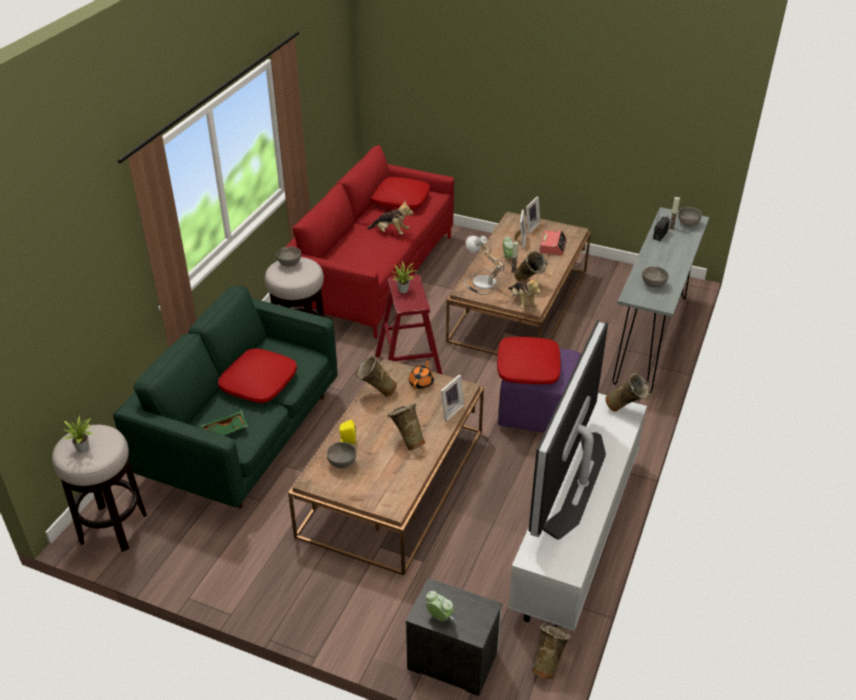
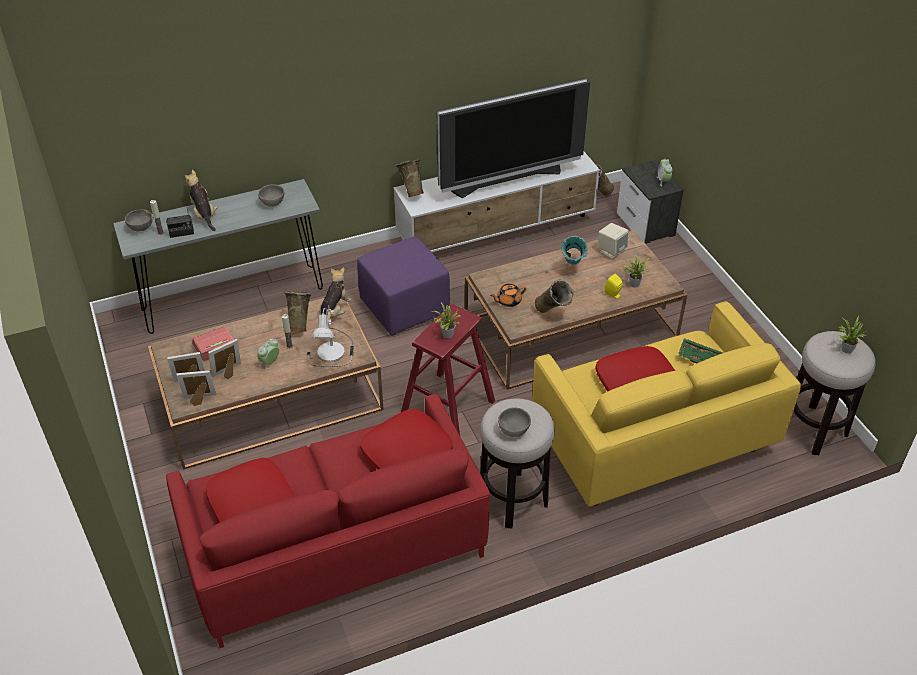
camera: 135 degrees left, 5 degrees up
(243, 436) = (651, 440): green sofa -> yellow sofa
(342, 462) = (633, 283): grey bowl -> potted plant
(391, 232) = (330, 461): plush toy -> plush toy (204, 215)
(394, 482) = (611, 251): none -> beige speaker
(407, 442) = (572, 269): beige vase -> turquoise vase
(450, 410) = (515, 270): picture frame -> picture frame (199, 400)
(527, 367) = (415, 266): red pillow -> red pillow (407, 453)

